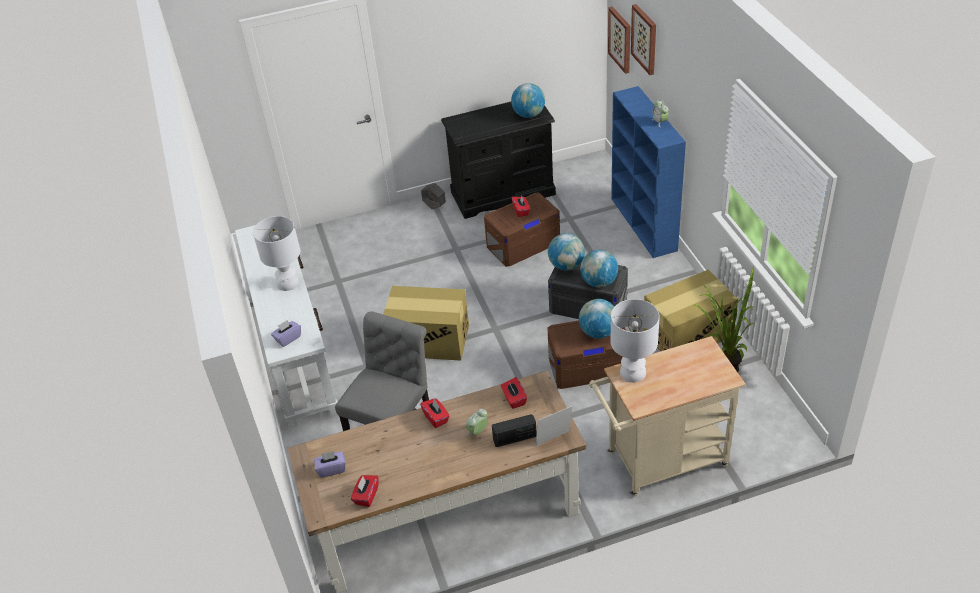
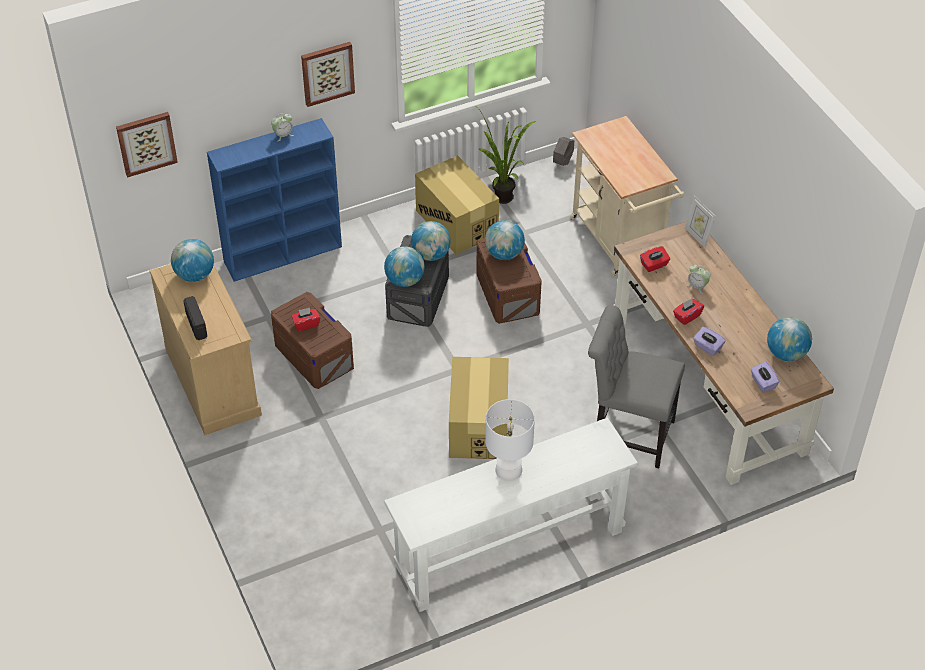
camera: 100 degrees left, 5 degrees up
(288, 338) = (598, 451): purple tissue box -> purple tissue box (707, 347)
(366, 496) = (786, 353): red tissue box -> globe
(434, 206) = (233, 449): grey planter -> grey planter (563, 162)
(503, 193) = (213, 381): black dresser -> beige dresser
(515, 438) = (699, 261): radio -> radio (197, 325)
(633, 373) = (625, 179): white table lamp -> none
(645, 39) = (206, 97): picture -> picture (327, 73)

